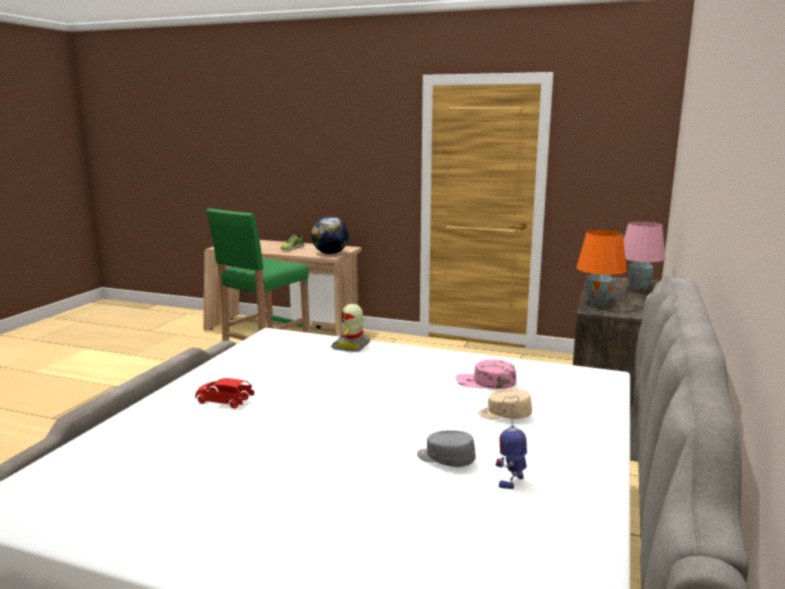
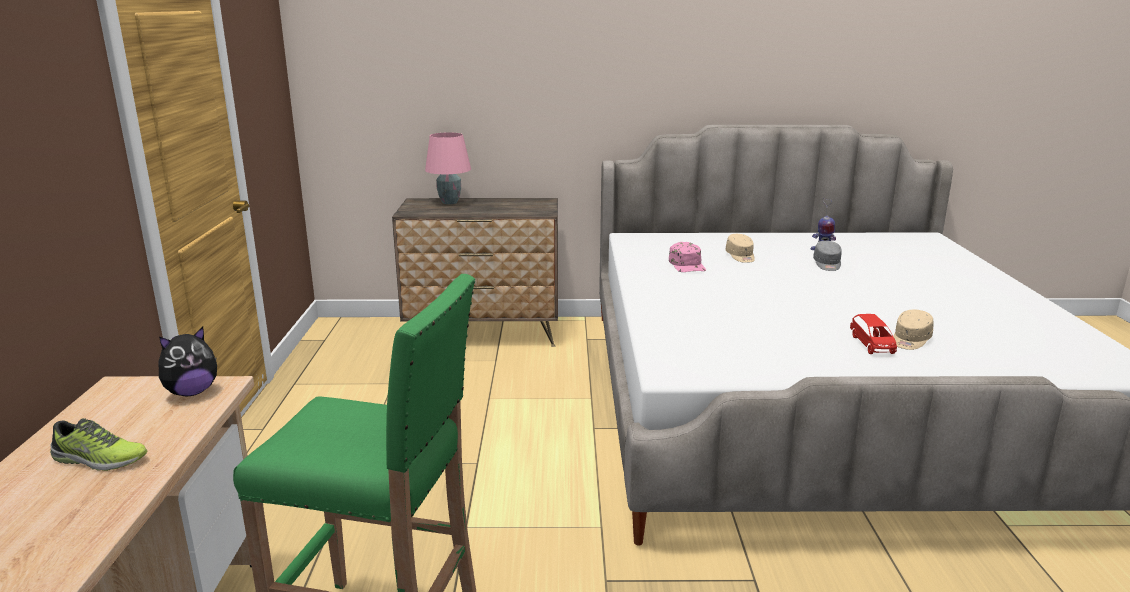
camera: 110 degrees left, 5 degrees up
(209, 420) = (910, 340): none -> beige cap
(330, 253) = (191, 392): globe -> plush toy
(352, 346) = (660, 322): toy robot -> none
(598, 303) = (515, 211): orange table lamp -> none

